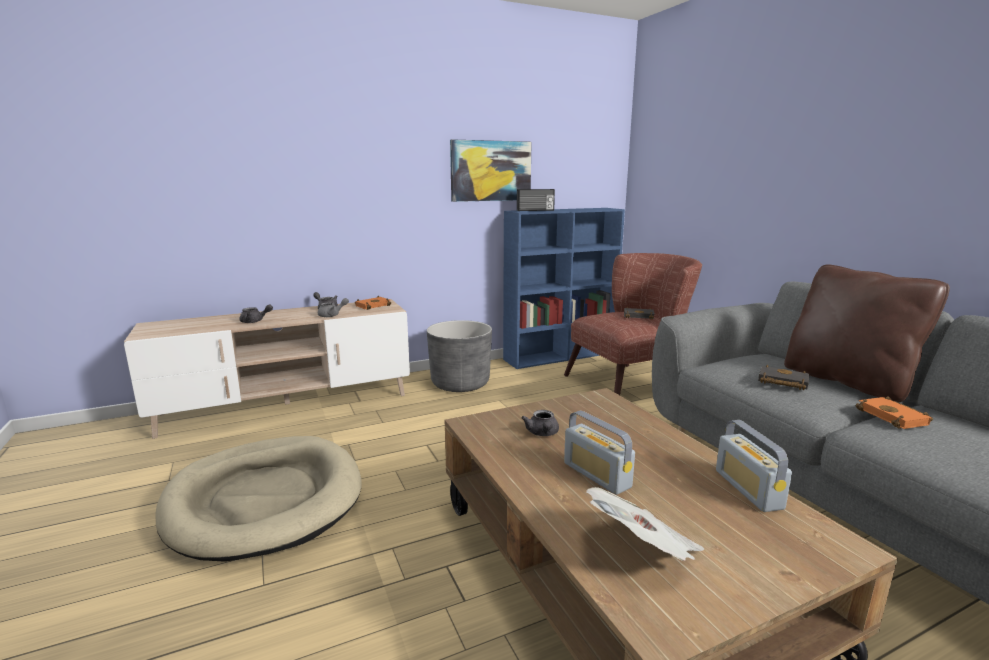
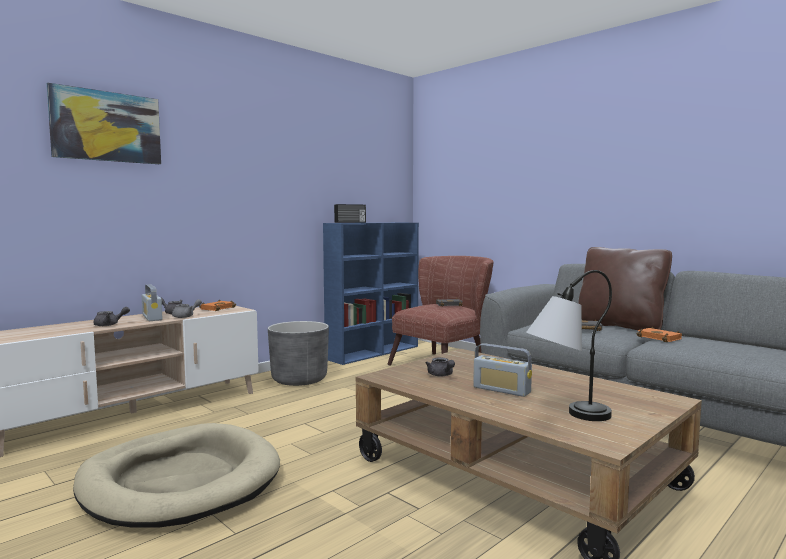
camera: 20 degrees left, 10 degrees down
(491, 171) = (311, 188): picture -> picture (106, 126)
(643, 550) = (566, 417): newspaper -> table lamp
(748, 489) = (601, 384): radio -> radio (152, 317)

